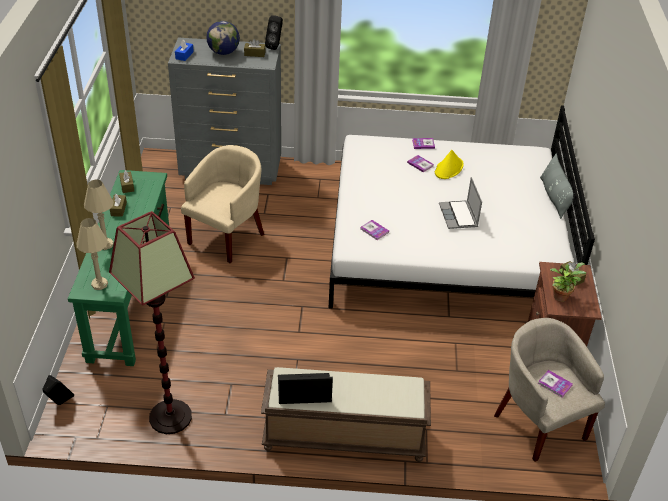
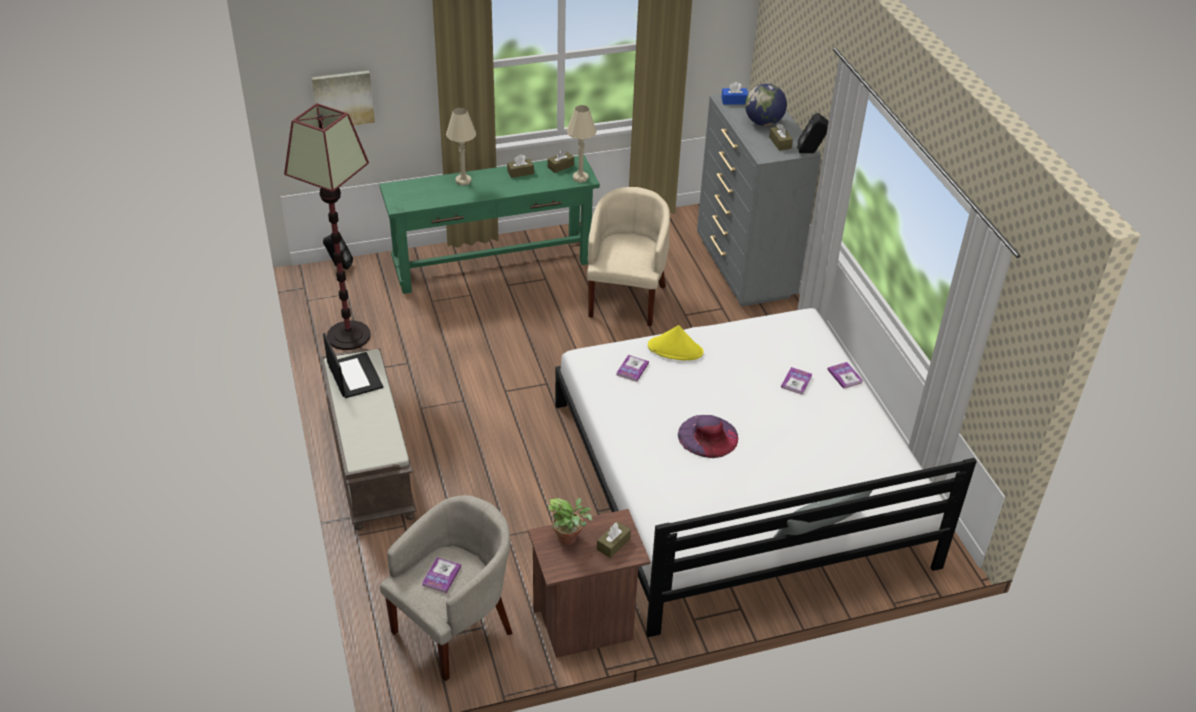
camera: 70 degrees right, 0 degrees up
(19, 246) = (343, 99): none -> picture
(99, 284) = (406, 194): beige table lamp -> beige table lamp (580, 178)
(227, 236) = (626, 298): beige armchair -> beige armchair turned 90 degrees counterclockwise
(449, 168) = (806, 409): yellow hat -> yellow hat (675, 349)
(459, 216) = (708, 436): laptop -> purple hat

